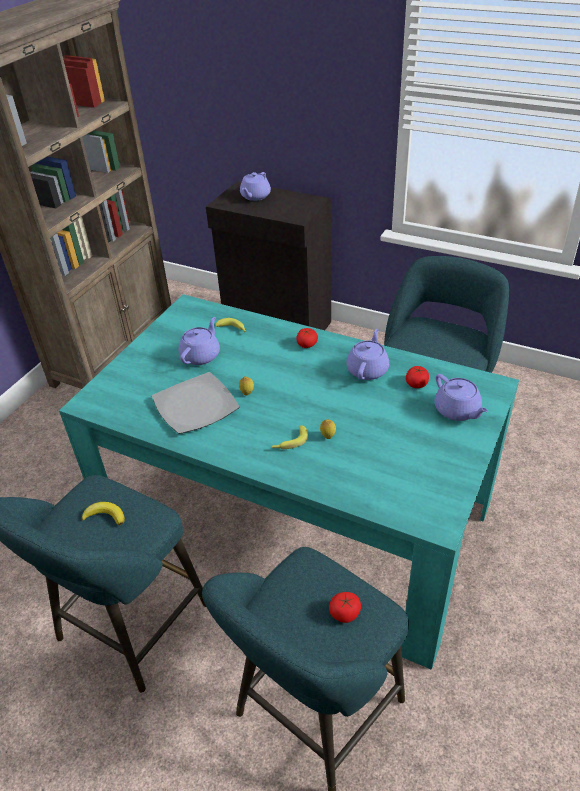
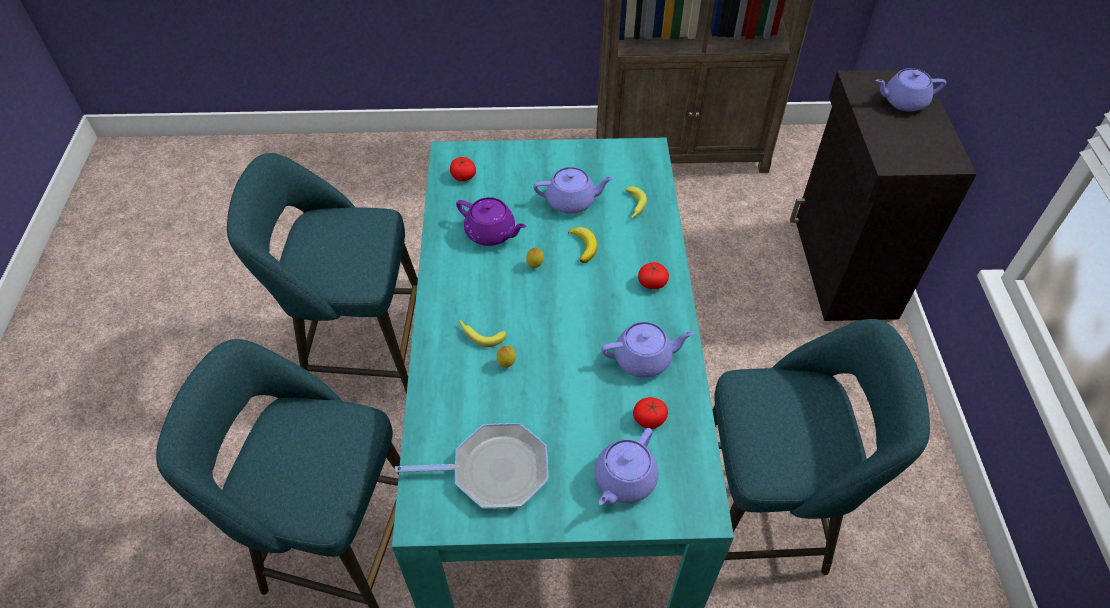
camera: 60 degrees right, 10 degrees up
(105, 516) = (348, 245): banana -> banana (584, 246)
(195, 405) = (491, 233): plate -> purple teapot
(345, 613) = (309, 480): tomato -> tomato (463, 176)
(418, 472) = (494, 471): none -> frying pan

